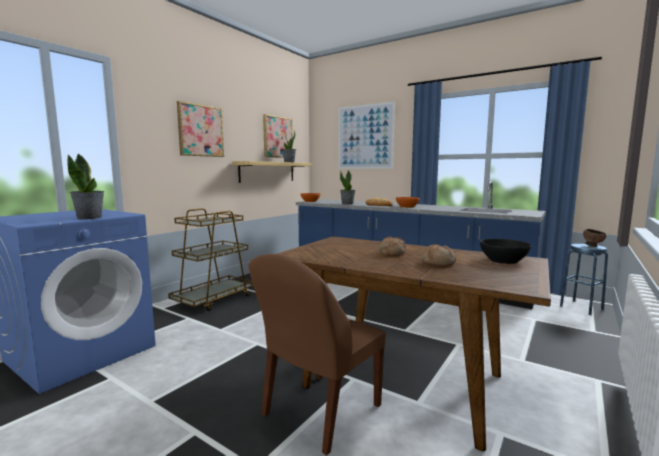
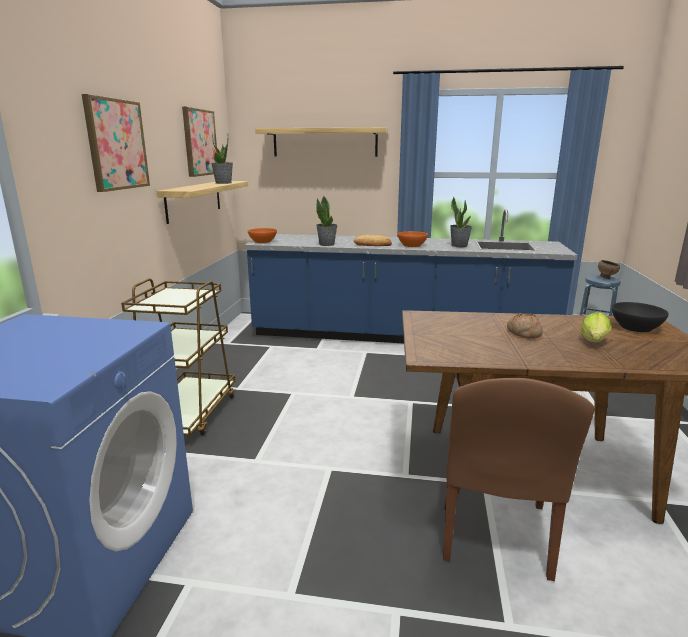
camera: 25 degrees left, 10 degrees up
(90, 217) = (105, 348): potted plant -> potted plant (459, 245)
(365, 137) = (325, 142): picture -> shelf
(438, 263) = (594, 342): bread -> lettuce

